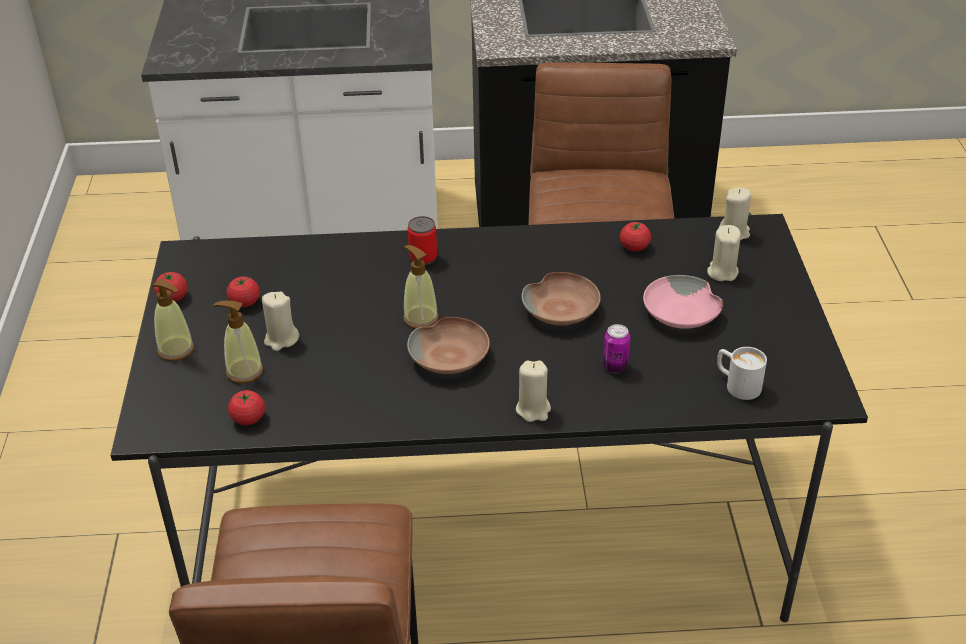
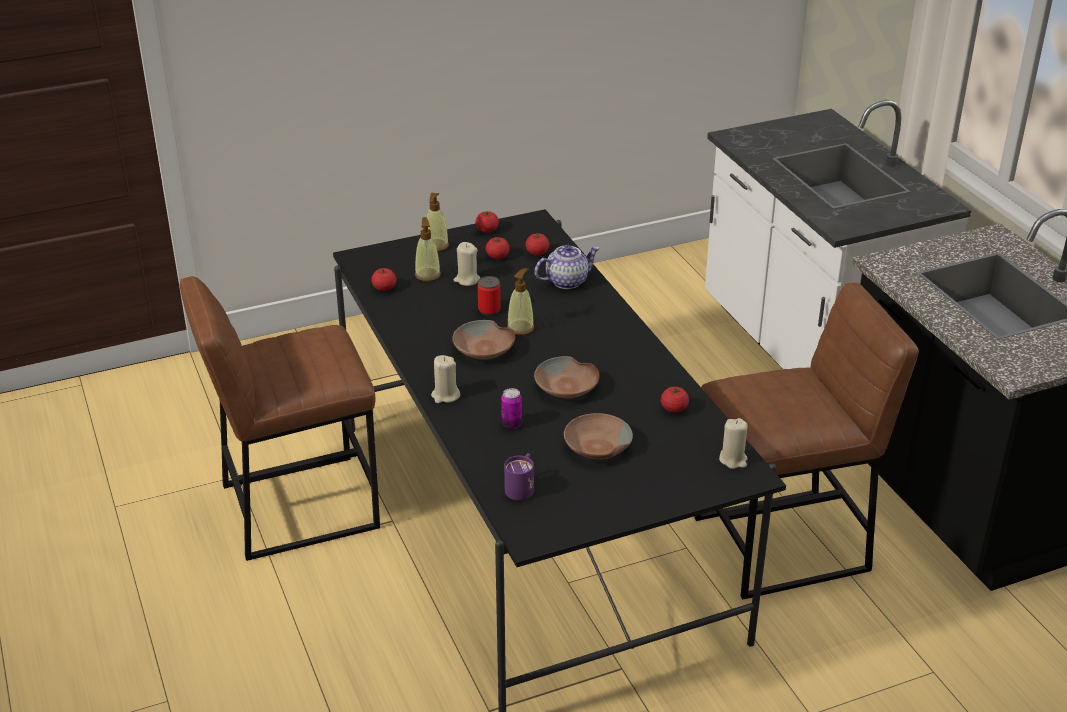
camera: 70 degrees right, 5 degrees down
(260, 269) = (537, 253): none -> tomato
(341, 261) = (567, 281): none -> teapot
(423, 257) = (593, 313): can -> can (489, 310)
(681, 314) = (596, 446): pink bowl -> brown bowl
(722, 272) = (668, 460): beige candle -> none
(737, 384) = (521, 487): white mug -> purple mug

